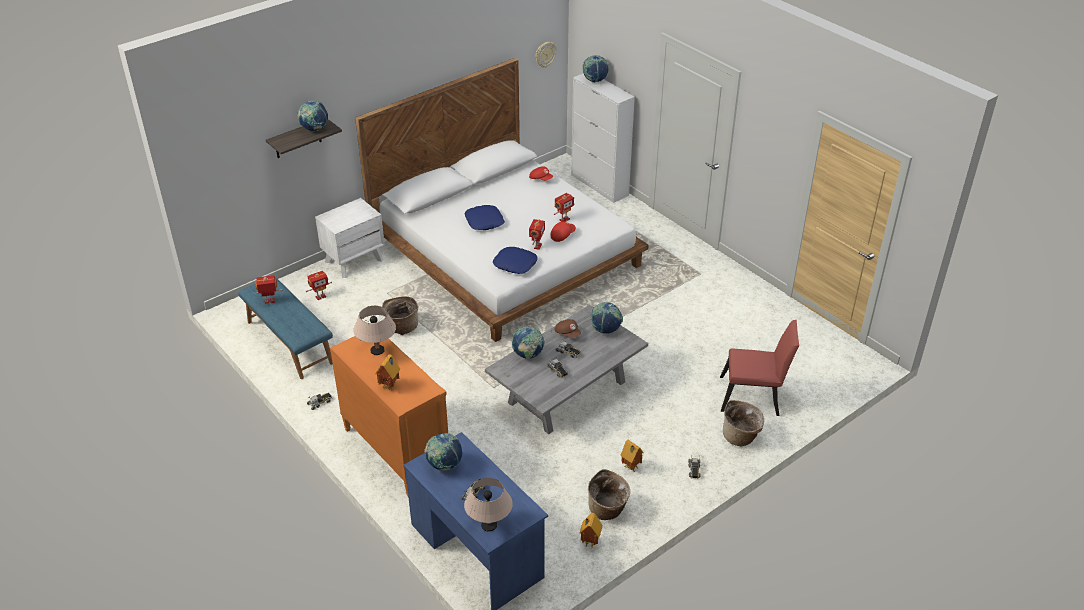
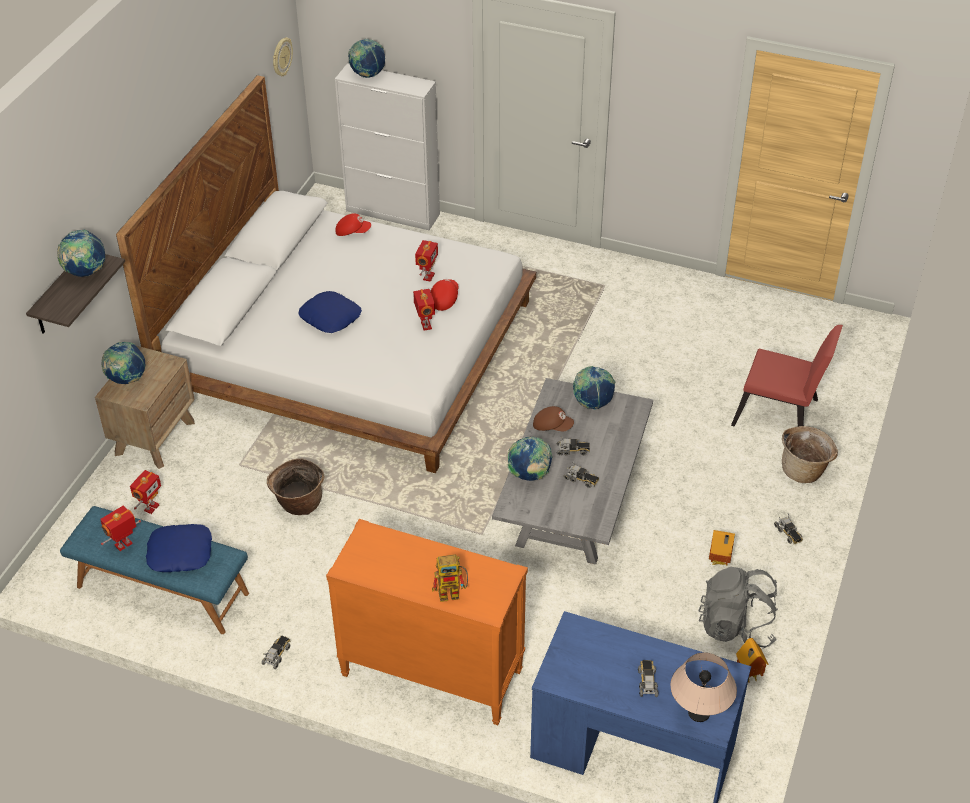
camera: 30 degrees left, 5 degrees up
(354, 260) = (155, 437): white nightstand -> brown nightstand
(377, 351) = (393, 552): beige table lamp -> none
(390, 386) = (453, 592): toy house -> toy robot
(444, 465) = (581, 663): globe -> globe (127, 379)
(515, 264) = (418, 360): blue pillow -> blue pillow (180, 553)
(607, 510) = (736, 626): basket -> grey backpack
(754, 397) = (780, 415): red chair -> red chair turned 45 degrees clockwise

